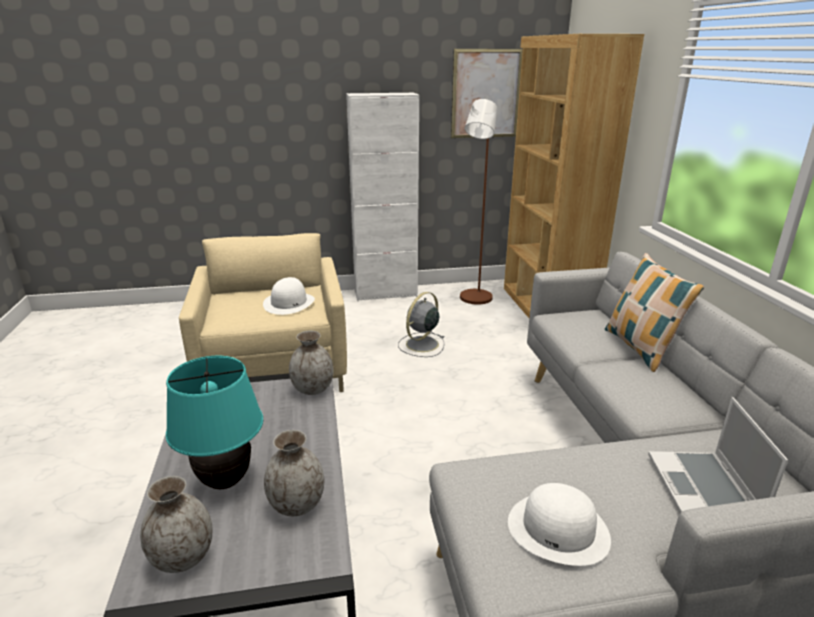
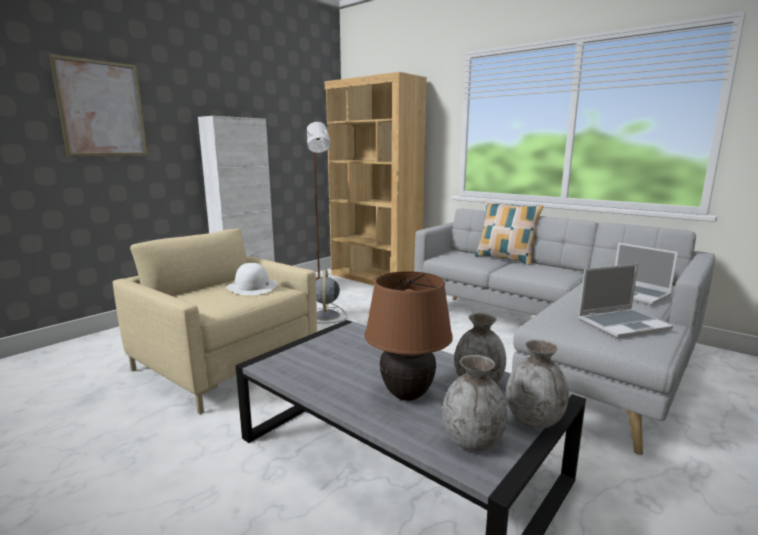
camera: 40 degrees left, 10 degrees down
(225, 481) = (406, 395): turquoise table lamp -> brown table lamp
(313, 389) = (358, 332): grey vase -> grey vase (534, 420)
(486, 94) = (298, 124): picture -> picture (102, 109)
(558, 529) = (623, 324): white hat -> laptop

